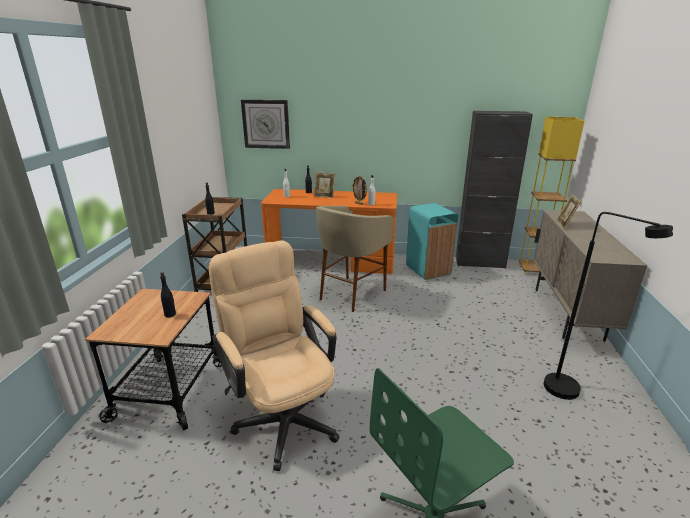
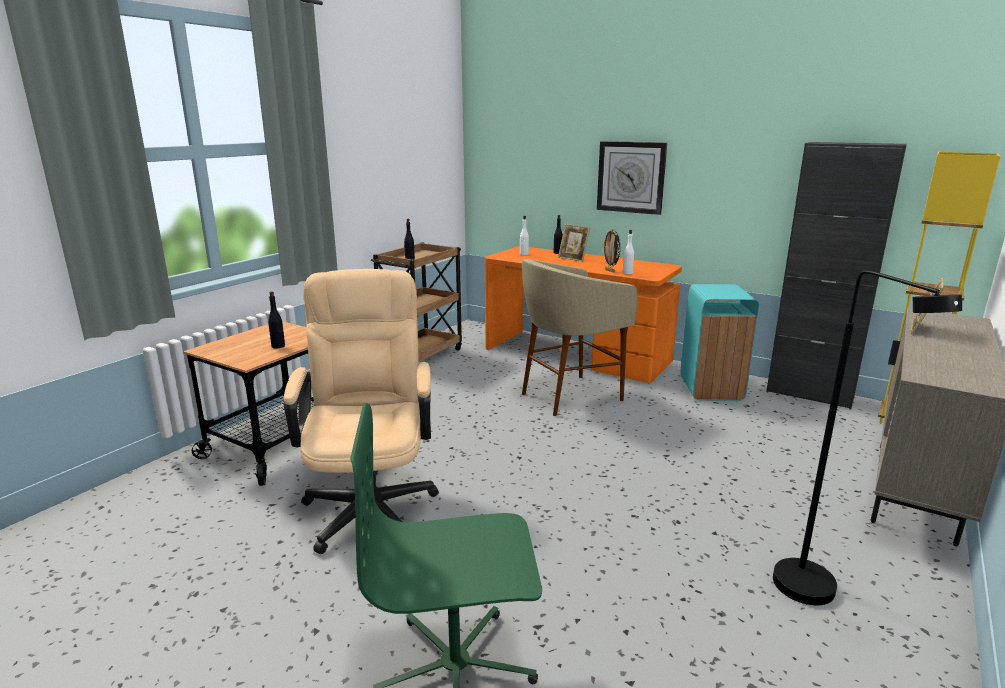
camera: 25 degrees right, 5 degrees down
(266, 124) = (516, 158): wall clock -> wall clock (631, 177)

